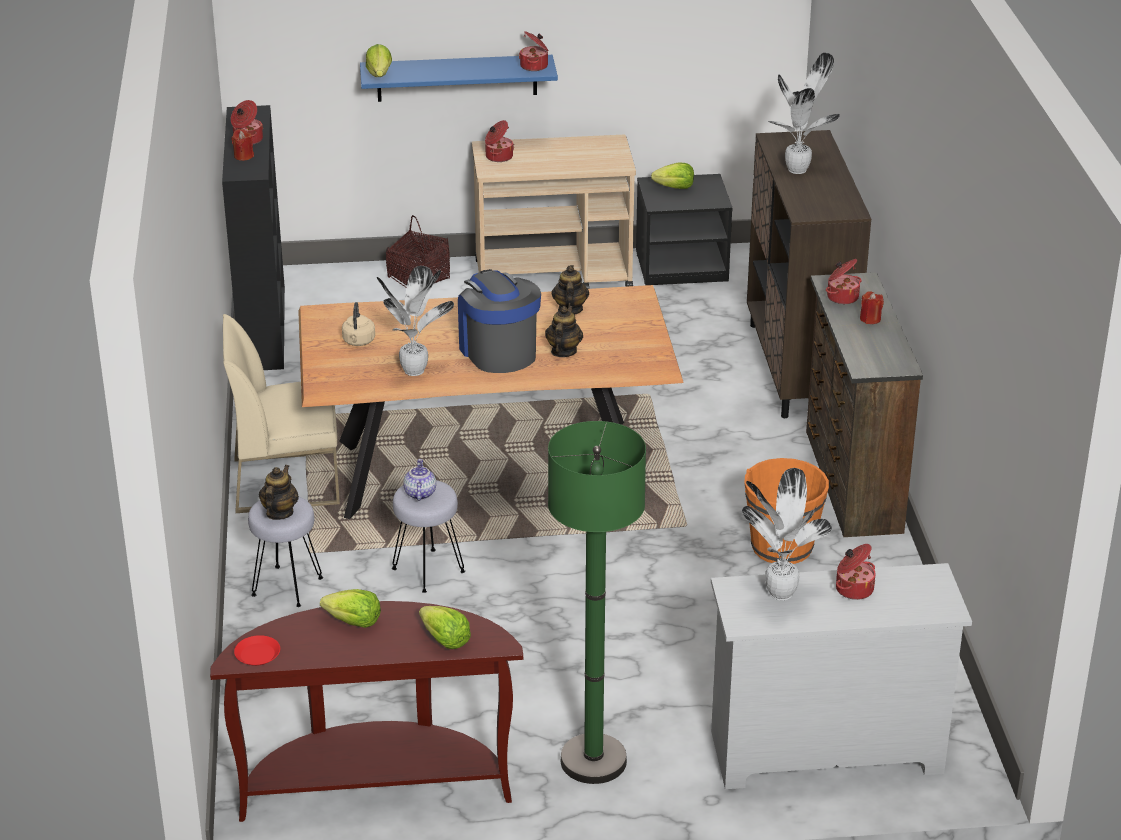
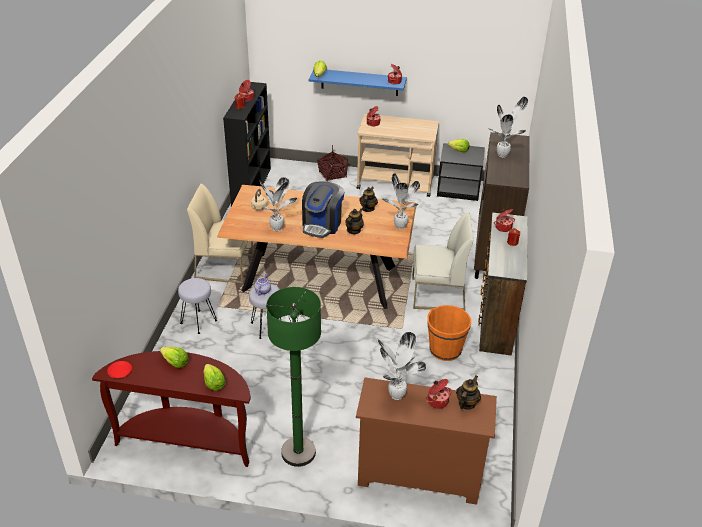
camera: 15 degrees right, 5 degrees up
(279, 513) = (192, 288): teapot -> teapot (466, 403)
(498, 351) = (322, 224): coffee machine -> coffee machine turned 150 degrees counterclockwise
(646, 331) = (400, 227): none -> potted plant
(725, 457) = (437, 294): none -> white chair
(824, 752) = (418, 475): white dresser -> brown dresser

